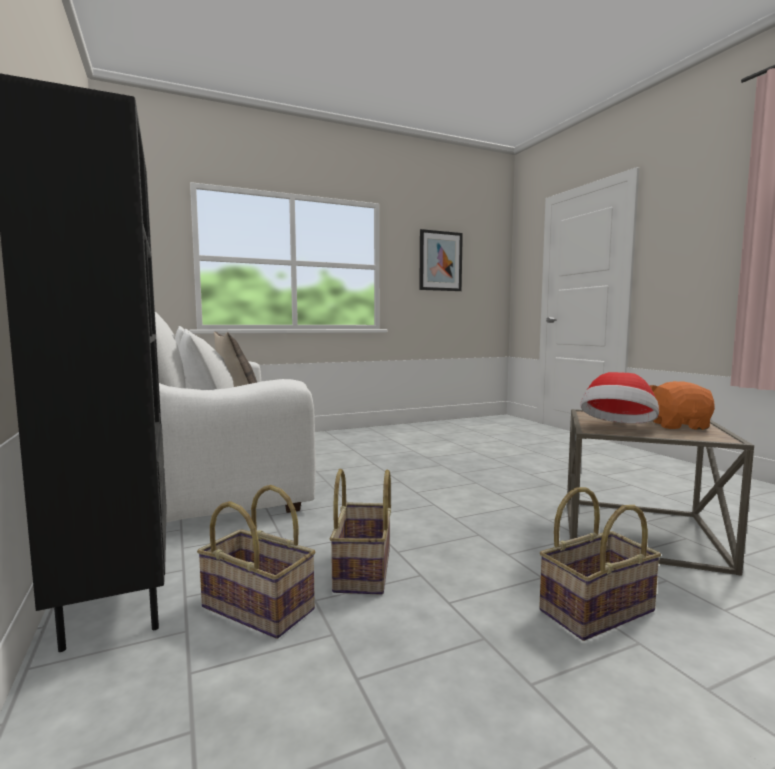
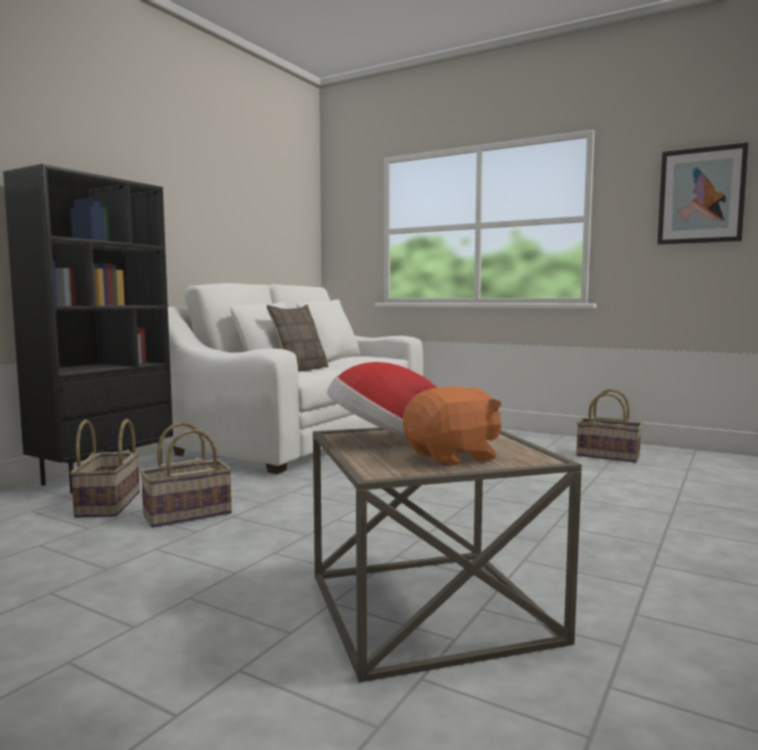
camera: 55 degrees right, 0 degrees up
(595, 609) = (185, 602): basket -> basket (608, 455)

